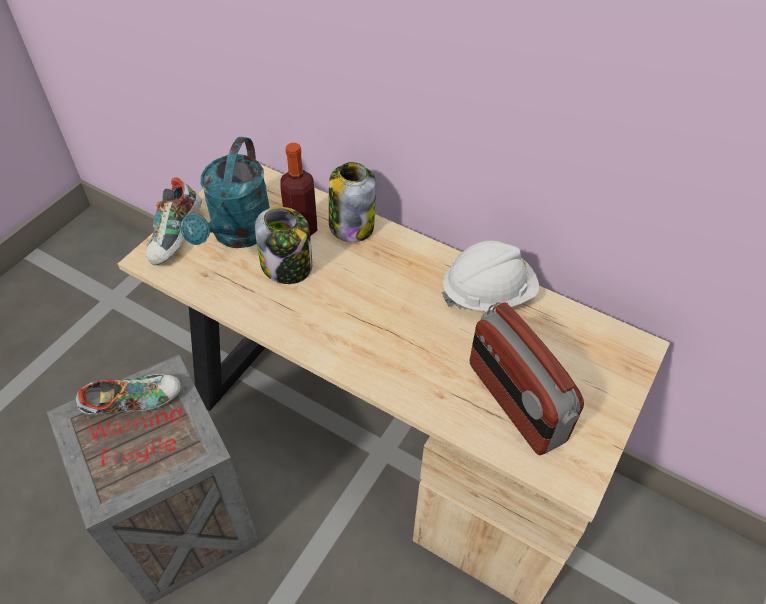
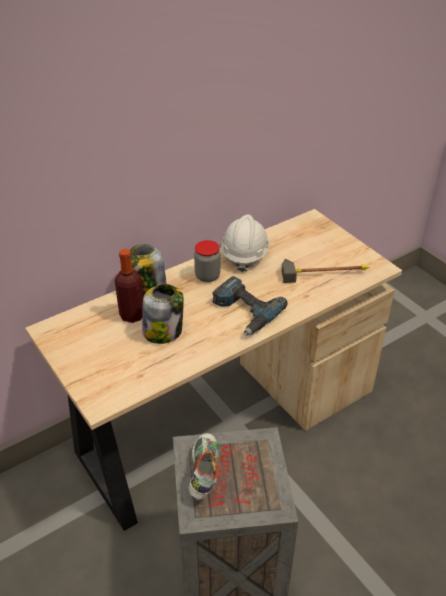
camera: 65 degrees left, 10 degrees down
(177, 238) = (90, 383): shoe -> none
(238, 235) = (113, 348): turquoise watering can -> none
(365, 333) = (244, 312): none -> power drill
(415, 271) = (207, 276): none -> jar
(514, 402) = (324, 271): radio -> hammer

